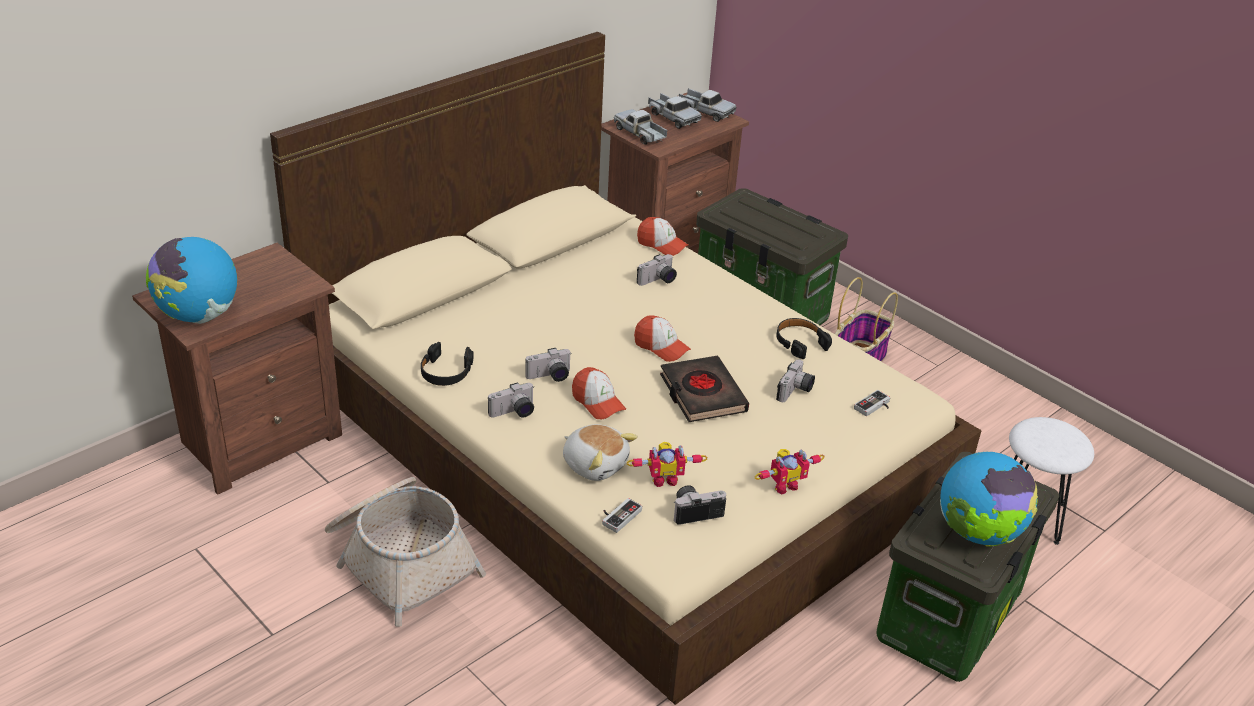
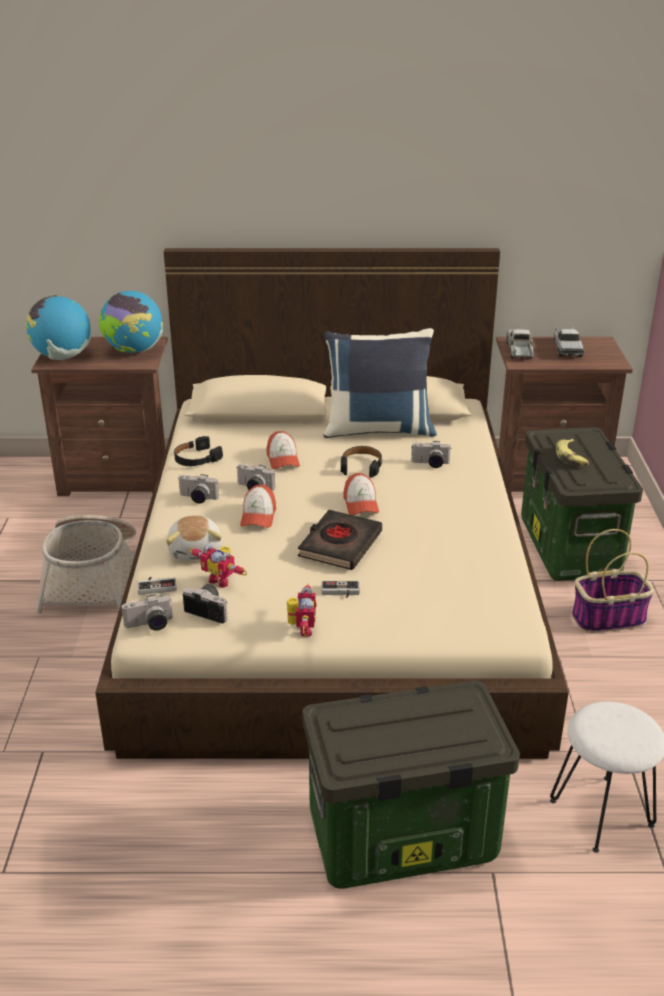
camera: 45 degrees right, 5 degrees down
(564, 264) = (378, 429): none -> blue pillow
(661, 245) = (472, 443): cap -> cap (282, 459)
(705, 111) = (603, 352): toy truck -> none
(767, 226) = (572, 457): none -> banana
(784, 485) = (301, 629): toy robot -> toy robot turned 105 degrees counterclockwise
(795, 391) = (416, 576): camera -> camera (149, 625)
(800, 342) = (477, 547): black headphones -> black headphones (361, 466)
(874, 407) = (465, 617): game controller -> game controller (340, 592)
(978, 533) = (384, 740): globe -> globe (134, 351)

